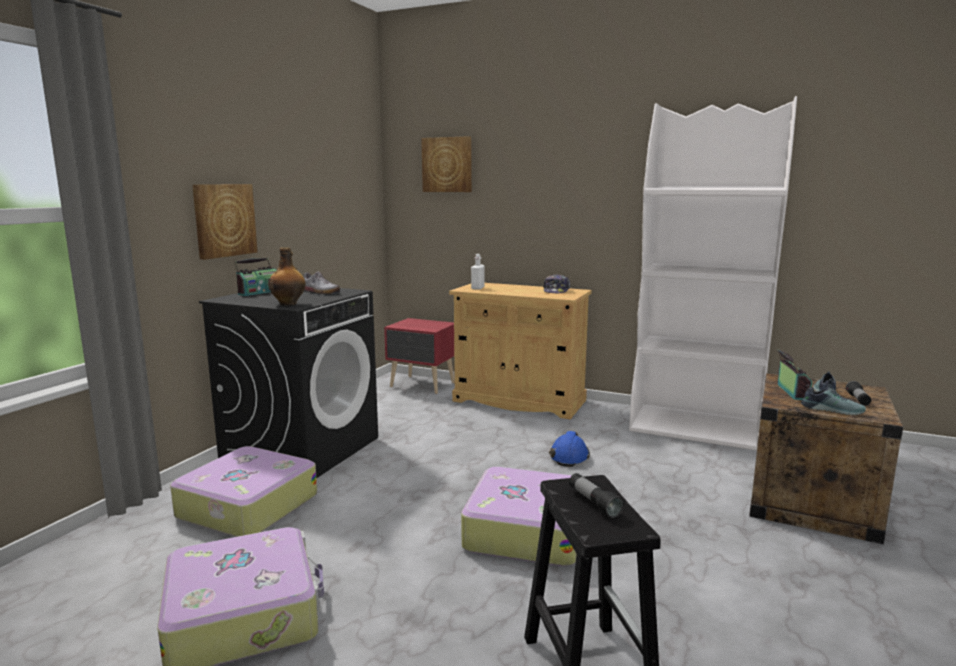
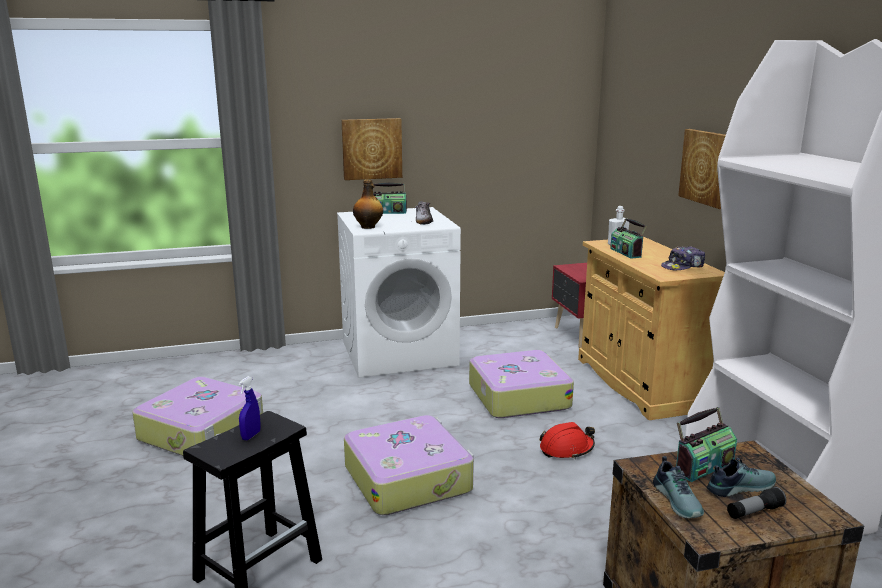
camera: 50 degrees right, 5 degrees up
(246, 506) = (305, 375): suitcase -> suitcase (517, 396)
(302, 449) = (399, 353): black washing machine -> white washing machine
(447, 165) = (640, 98): picture -> picture (707, 167)
(500, 291) = (626, 253): none -> radio
(569, 456) = (566, 449): blue hard hat -> red hard hat
(593, 503) = (251, 436): flashlight -> blue spray bottle

